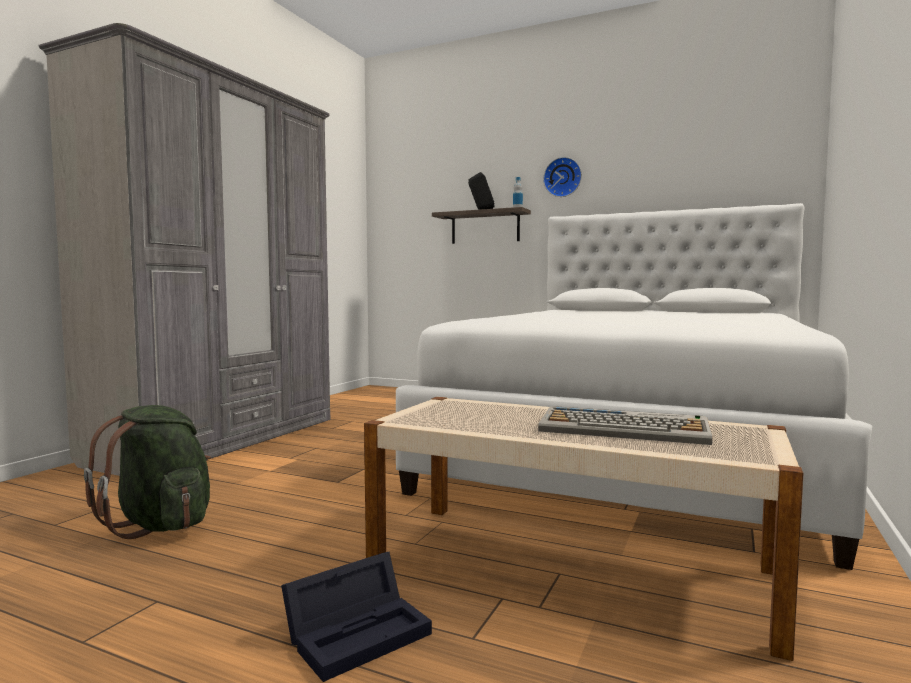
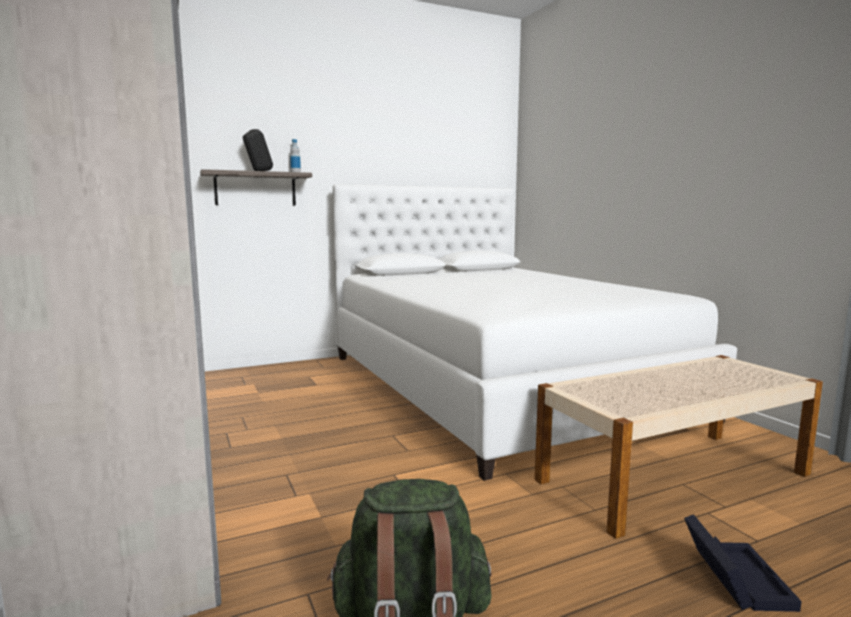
camera: 50 degrees left, 5 degrees up
(563, 177) = (336, 145): wall clock -> none
(625, 429) = (708, 378): keyboard -> none

